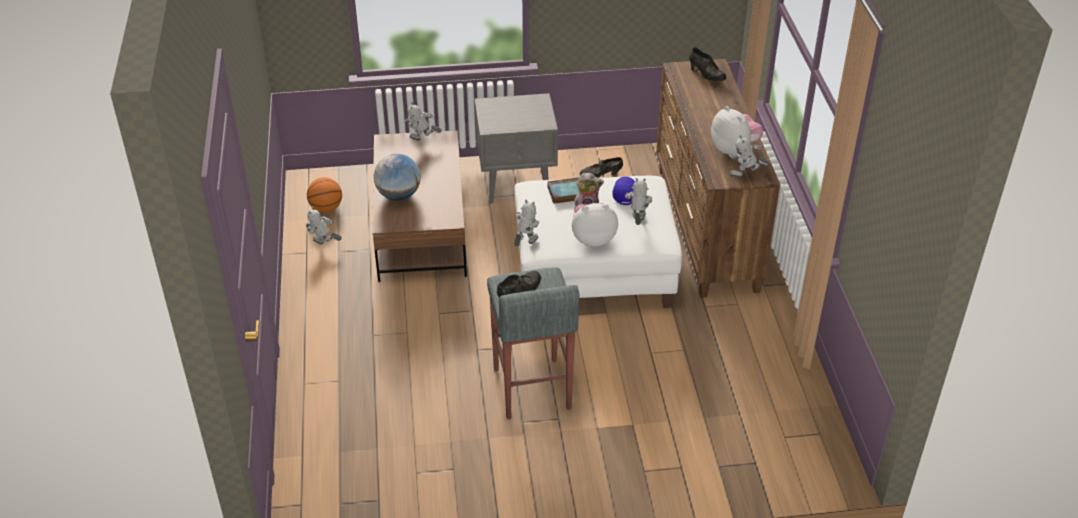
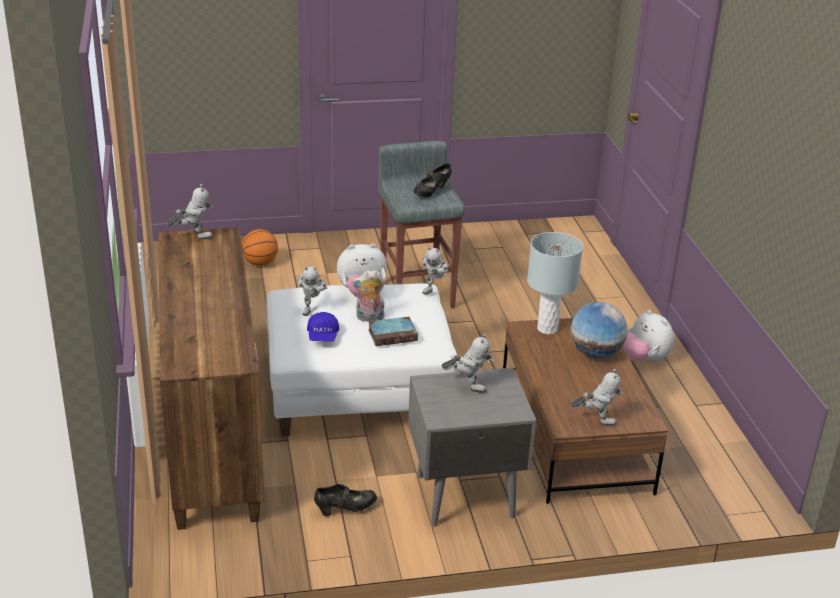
camera: 175 degrees right, 10 degrees down
(324, 245) = (679, 413): toy robot -> toy robot (467, 386)
(326, 208) = (705, 457): basketball -> basketball (260, 263)
(431, 219) = (547, 329): none -> grey table lamp
(706, 76) = (199, 352): black shoe -> none
(734, 150) = (196, 262): plush toy -> plush toy (644, 359)

